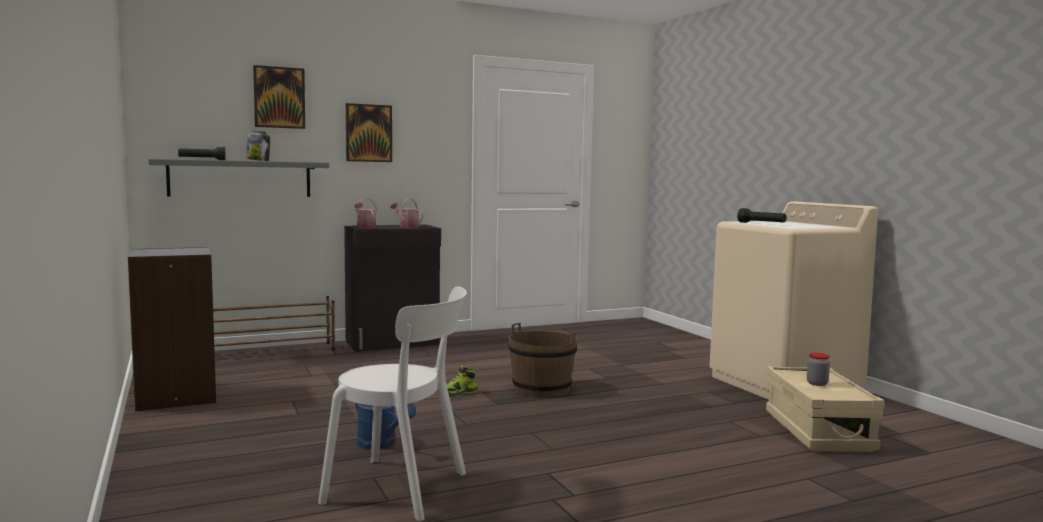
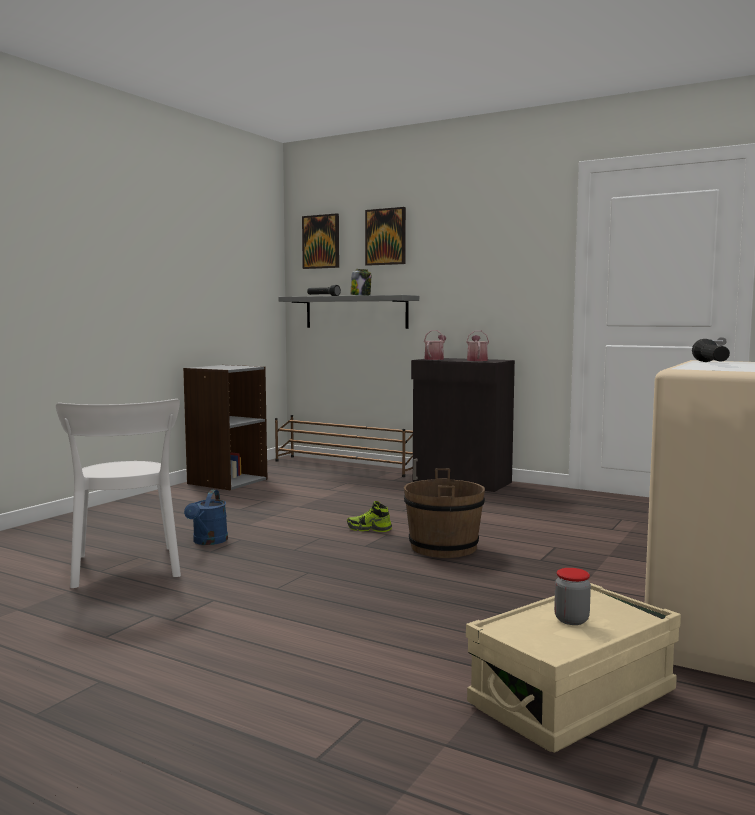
camera: 55 degrees right, 0 degrees up
(368, 133) = (461, 263): picture -> picture (321, 241)

